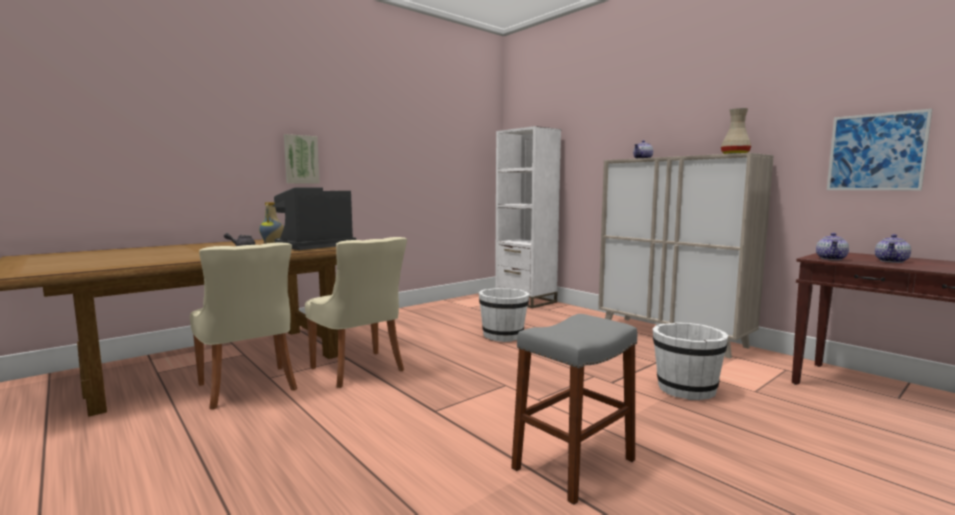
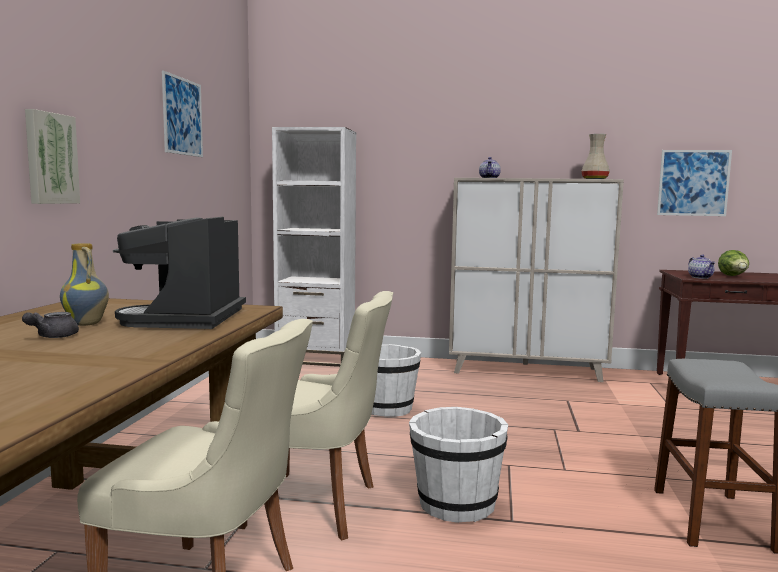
camera: 40 degrees left, 0 degrees up
(421, 130) = (182, 116): none -> picture
(685, 389) = (634, 420): white bucket -> white bucket (455, 504)
(892, 261) = (733, 276): teapot -> lettuce

